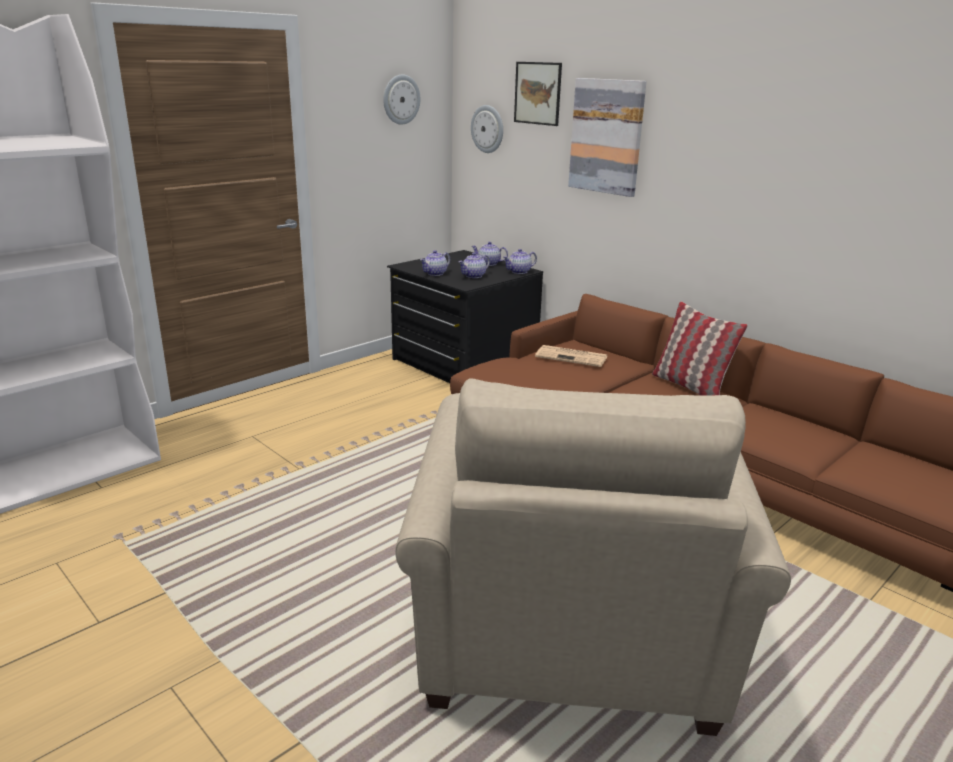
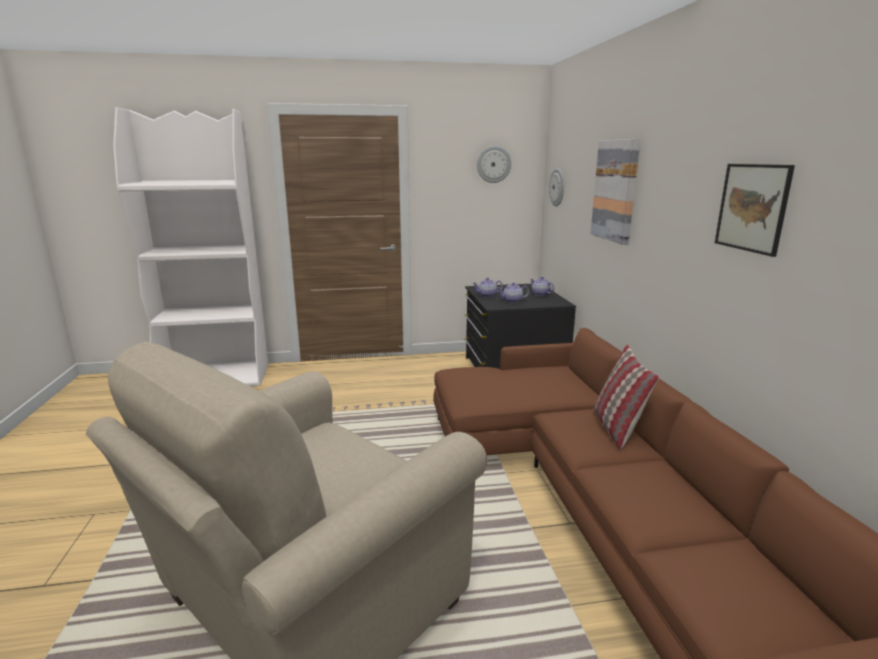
camera: 35 degrees right, 5 degrees down
(519, 272) = (554, 303): teapot -> none
(538, 93) = (582, 156): picture -> picture (752, 207)
(572, 357) = (539, 378): newspaper -> none

